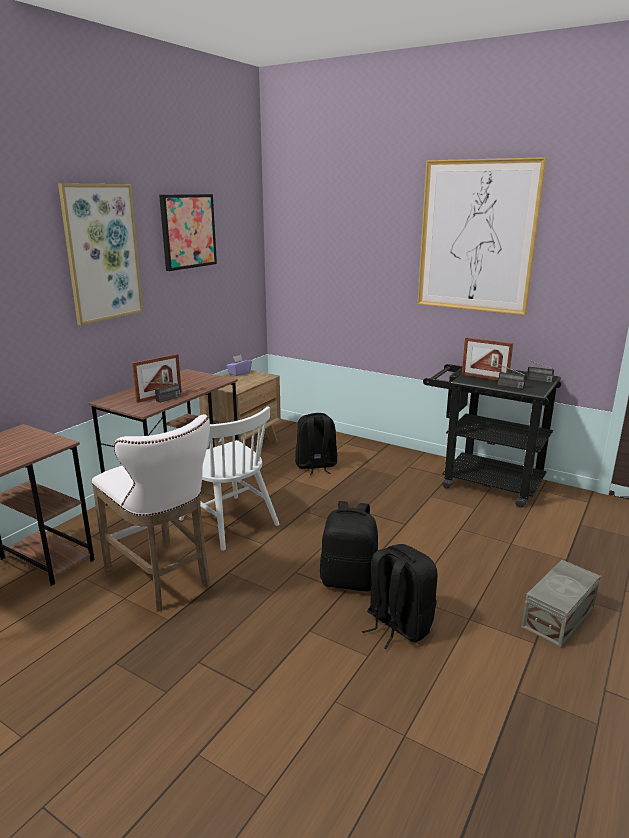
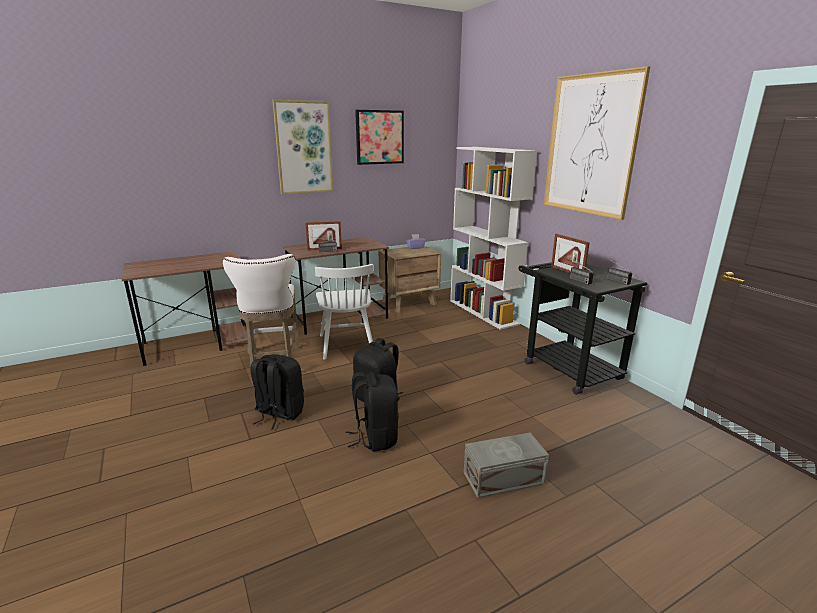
camera: 30 degrees right, 0 degrees up
(316, 466) = (444, 325): black backpack -> black backpack (279, 413)
(339, 439) = (483, 312): none -> white bookcase

